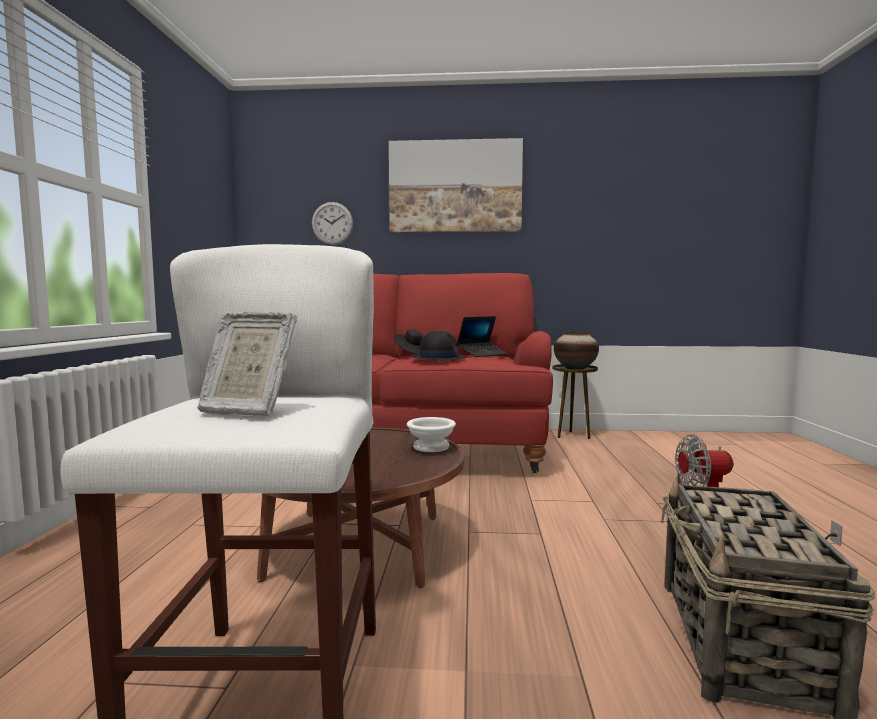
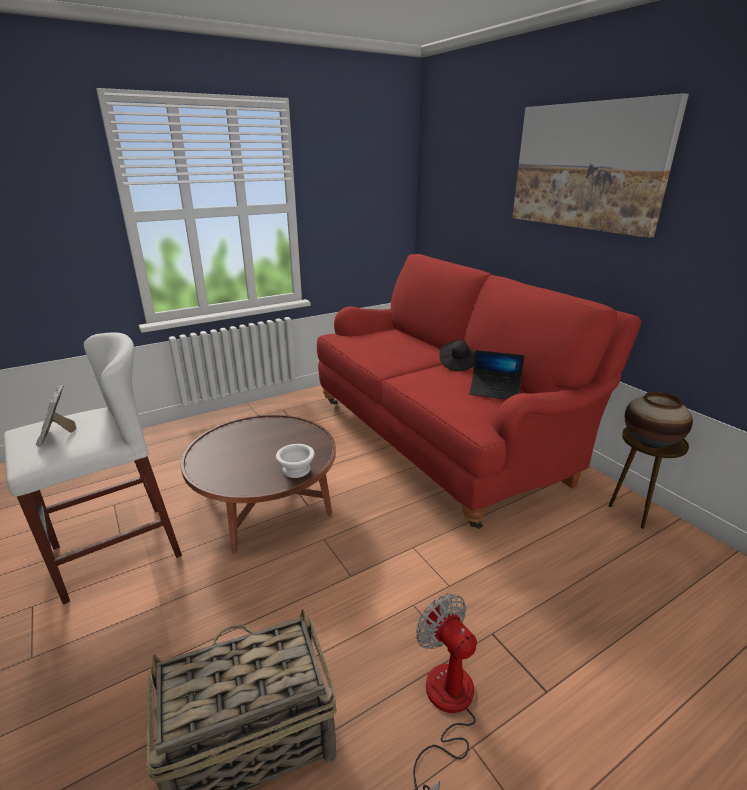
camera: 55 degrees right, 20 degrees up
(332, 223) = (474, 201): wall clock -> none
(439, 358) = (436, 384): black hat -> none

